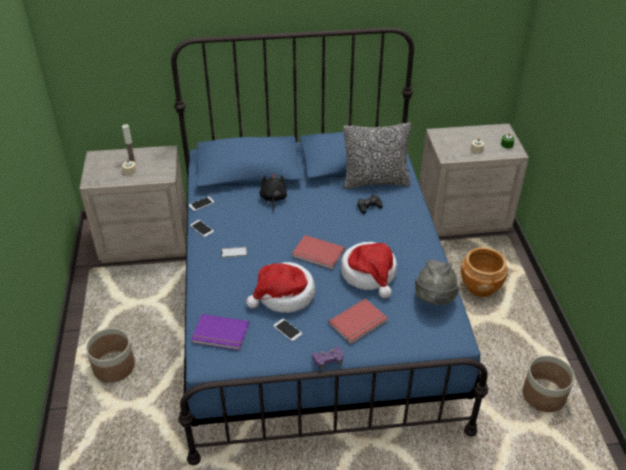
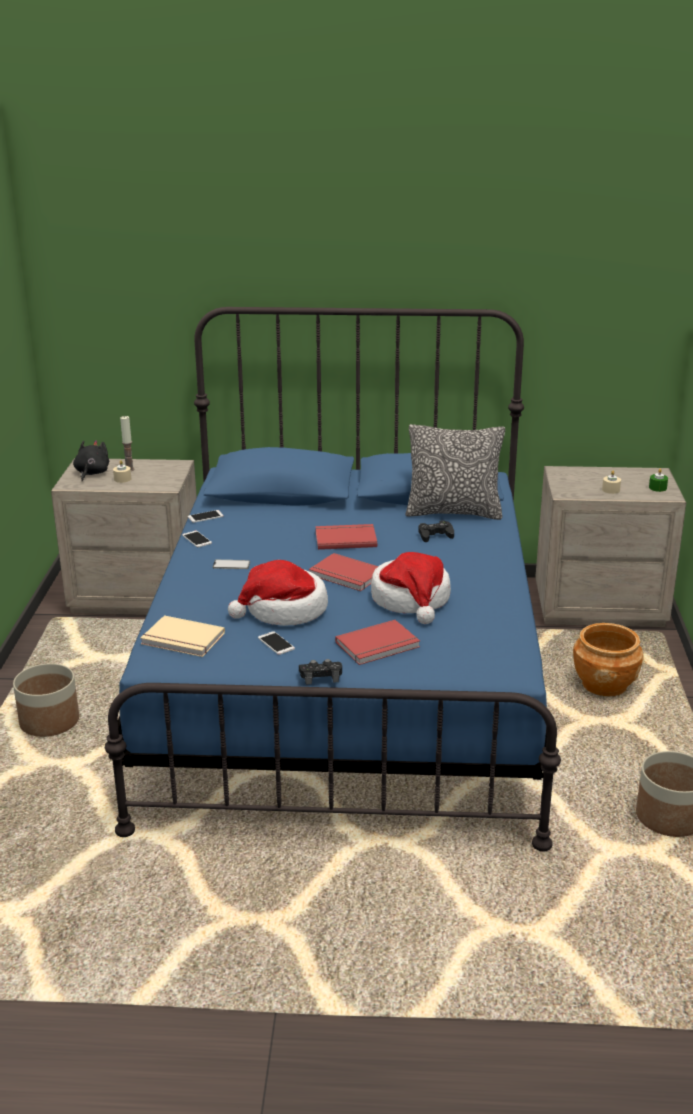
camera: 10 degrees right, 15 degrees down
(220, 335) = (182, 640): purple book -> beige book
(273, 198) = (304, 519): black plush toy -> black plush toy (91, 473)
(307, 216) = (345, 538): none -> red book
(328, 360) = (320, 676): purple game controller -> black game controller
(434, 300) = (495, 632): grey hat -> none

